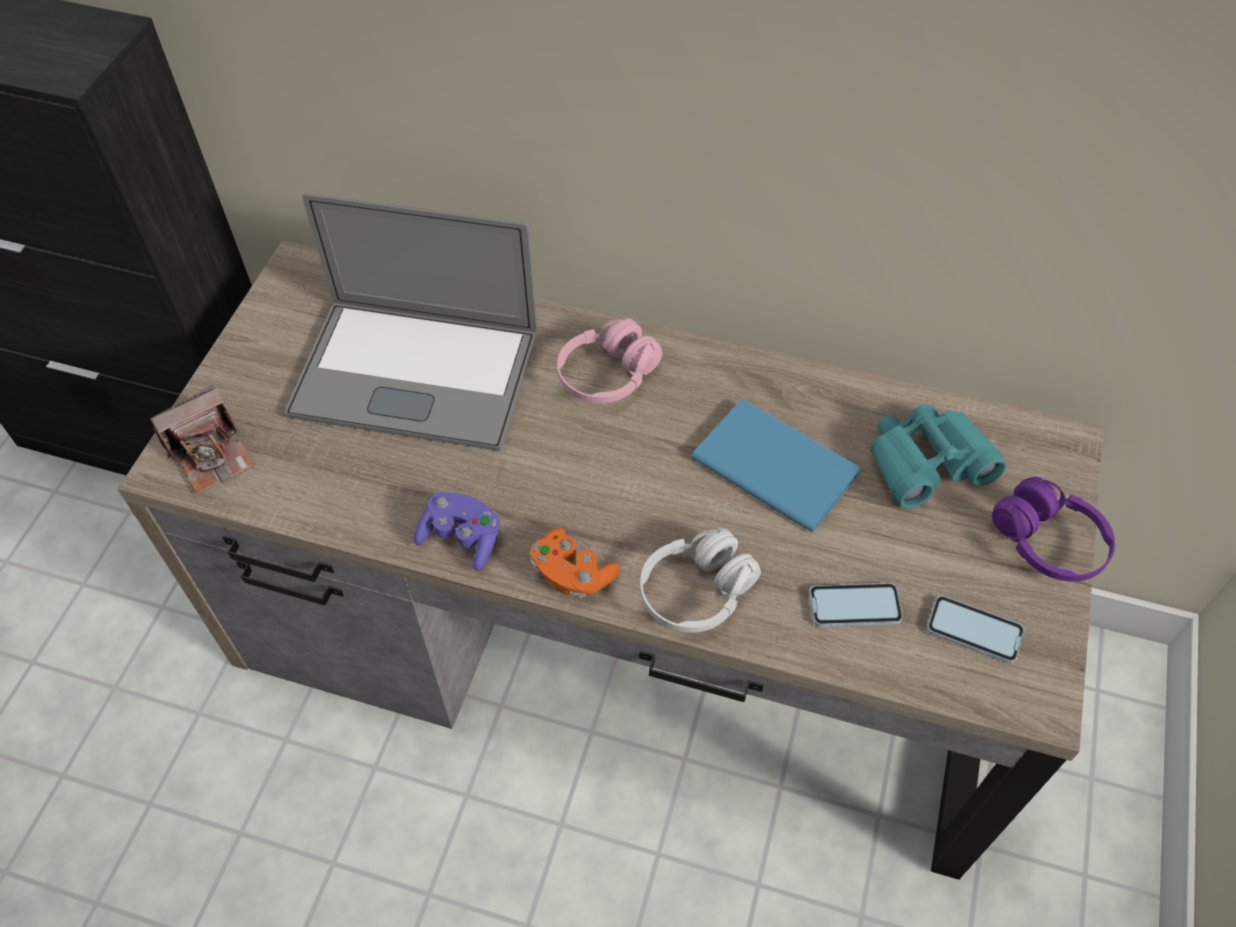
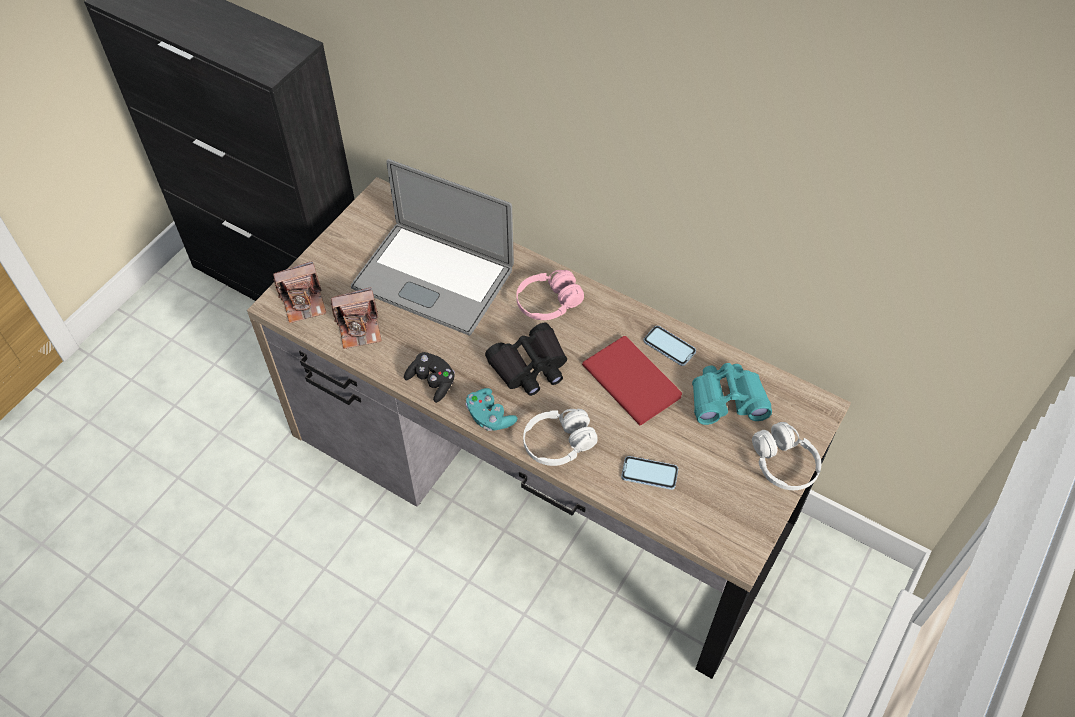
camera: 15 degrees right, 0 degrees up
(317, 478) = (359, 328): none -> camera
(462, 538) = (432, 382): purple game controller -> black game controller
(572, 574) = (489, 417): orange game controller -> turquoise game controller
(610, 479) = (529, 366): none -> black binoculars
(773, 462) = (632, 378): blue book -> red book
(974, 630) = (716, 504): phone -> phone (669, 346)
(1047, 542) = (783, 464): purple headphones -> white headphones

